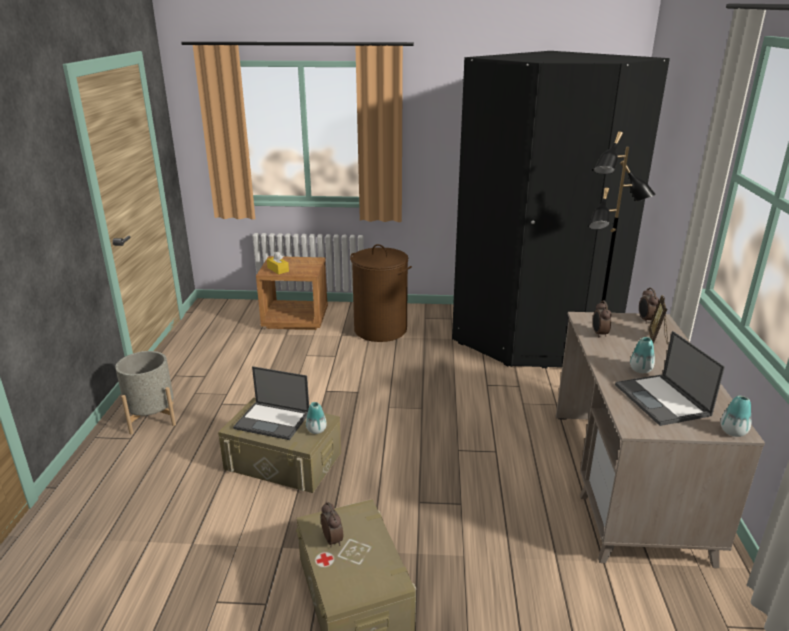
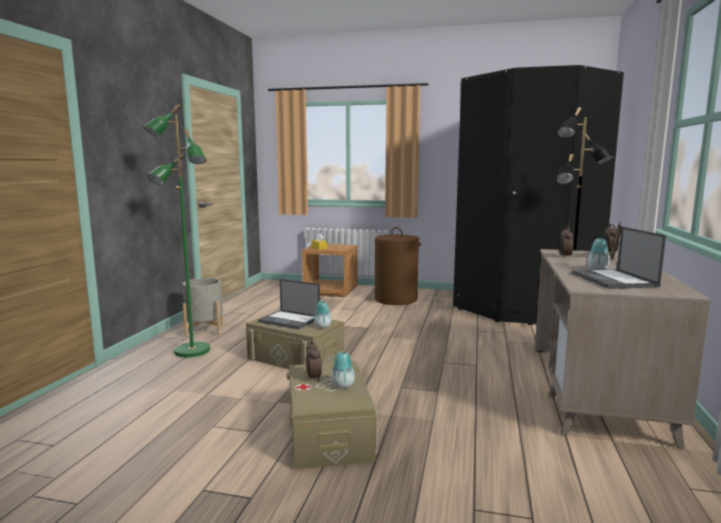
camera: 10 degrees right, 15 degrees down
(147, 462) = (191, 351): none -> green floor lamp
(733, 432) = (679, 293): vase -> vase (343, 385)

